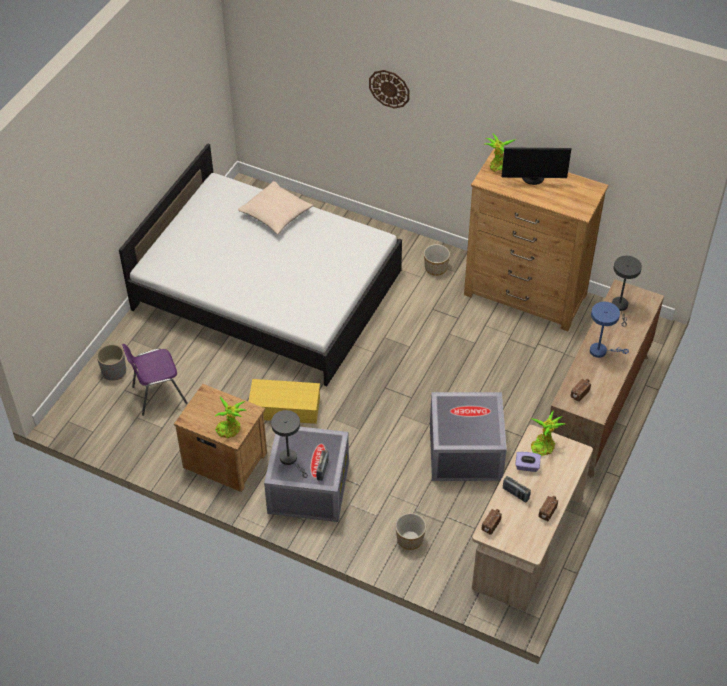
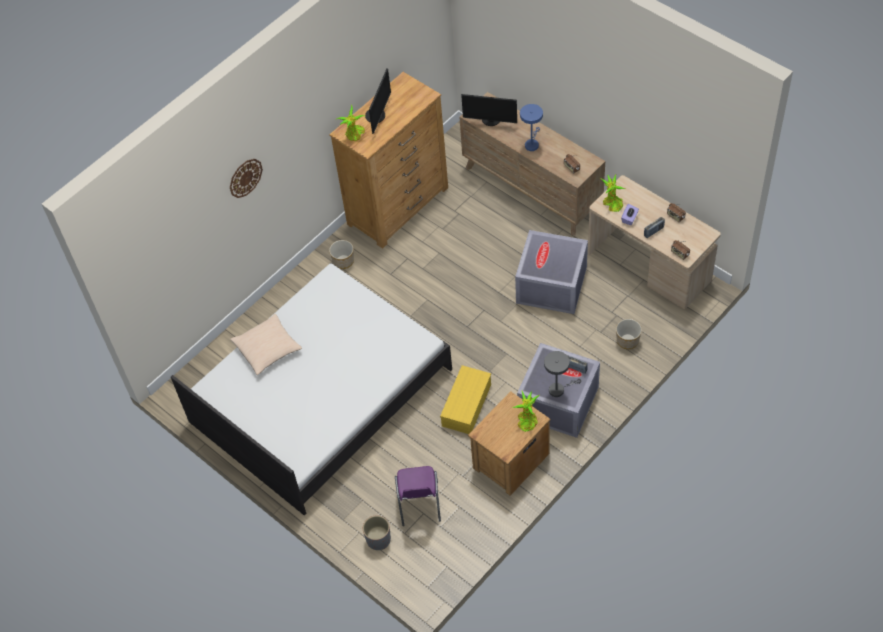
camera: 70 degrees left, 5 degrees up
(620, 307) = (491, 120): grey table lamp -> monitor

